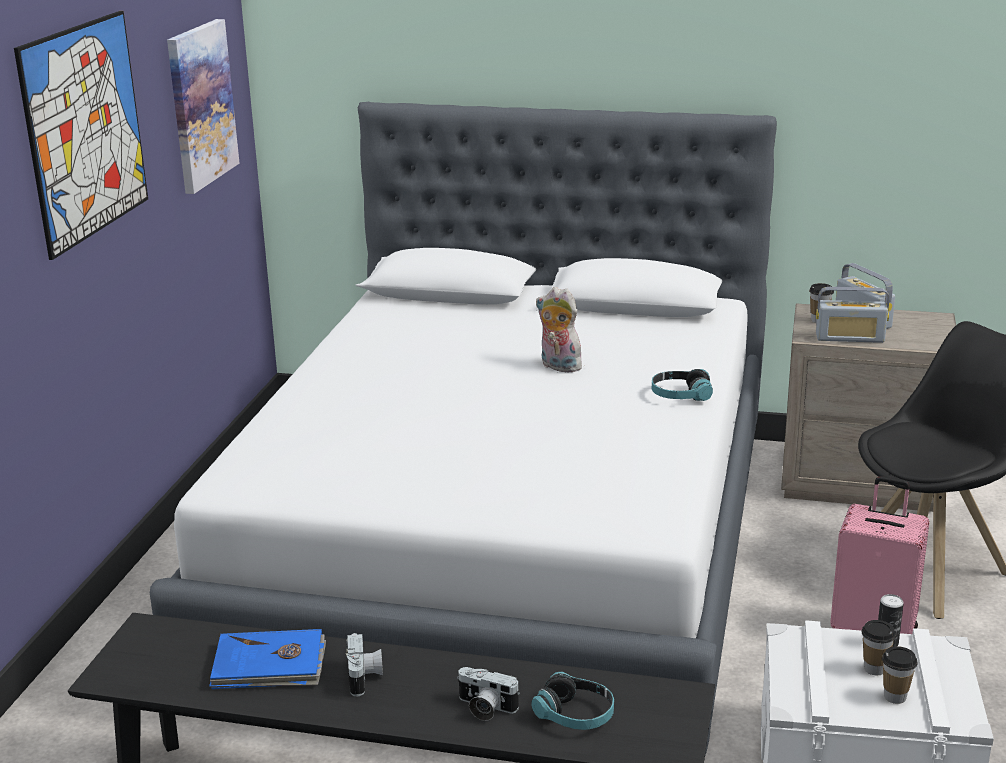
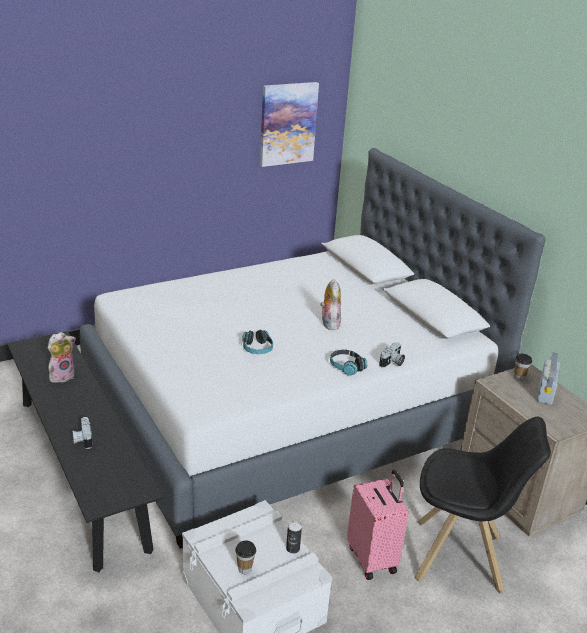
camera: 45 degrees right, 5 degrees up
(85, 130) = (176, 117): picture -> none
(269, 665) = (62, 376): blue book -> plush toy
(365, 677) = (76, 401): camera -> camera (392, 363)
(575, 715) = (100, 465): headphones -> headphones (257, 348)
(850, 338) = (513, 396): radio -> none
(874, 669) = (263, 552): cup -> none

